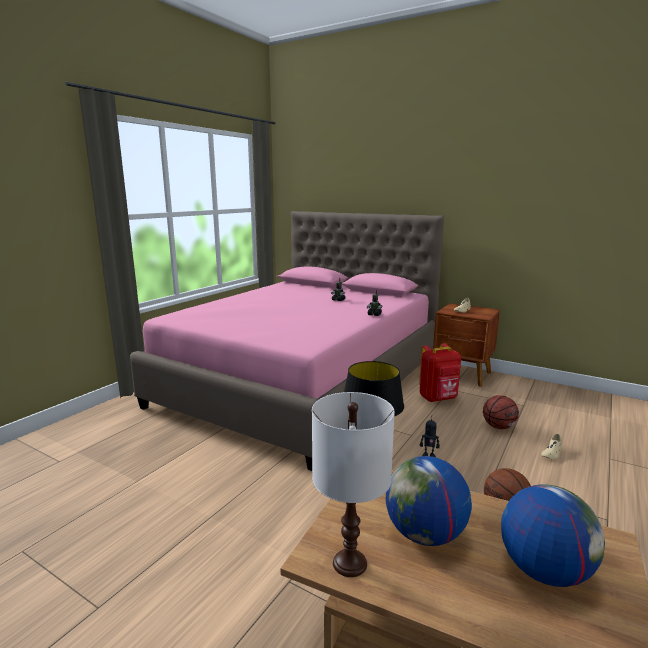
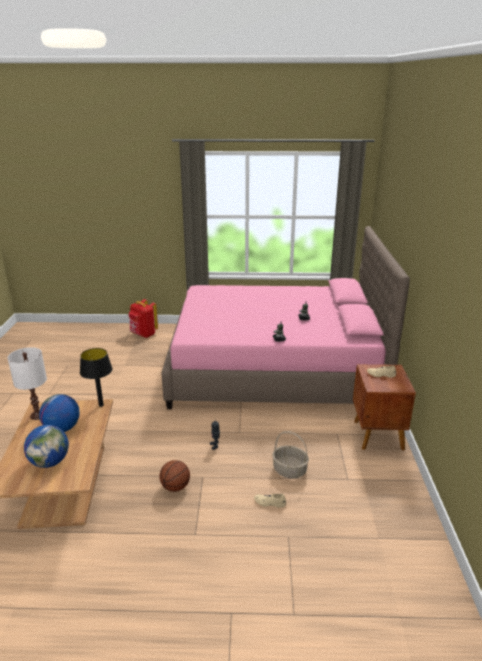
camera: 60 degrees right, 10 degrees up
(438, 398) = (311, 432): red backpack -> red backpack (143, 334)
(498, 427) = (290, 470): basketball -> basket

